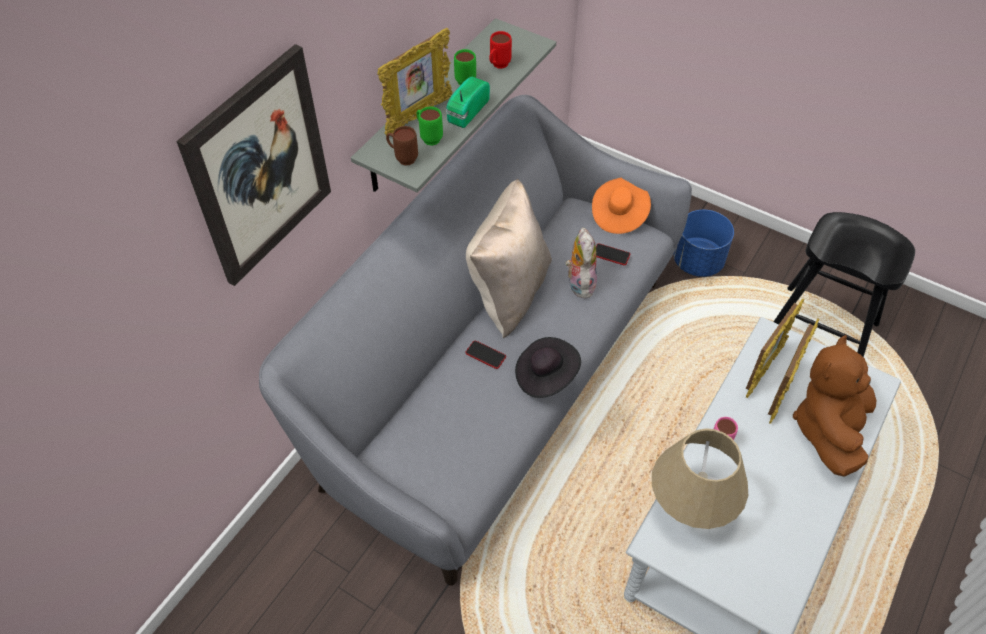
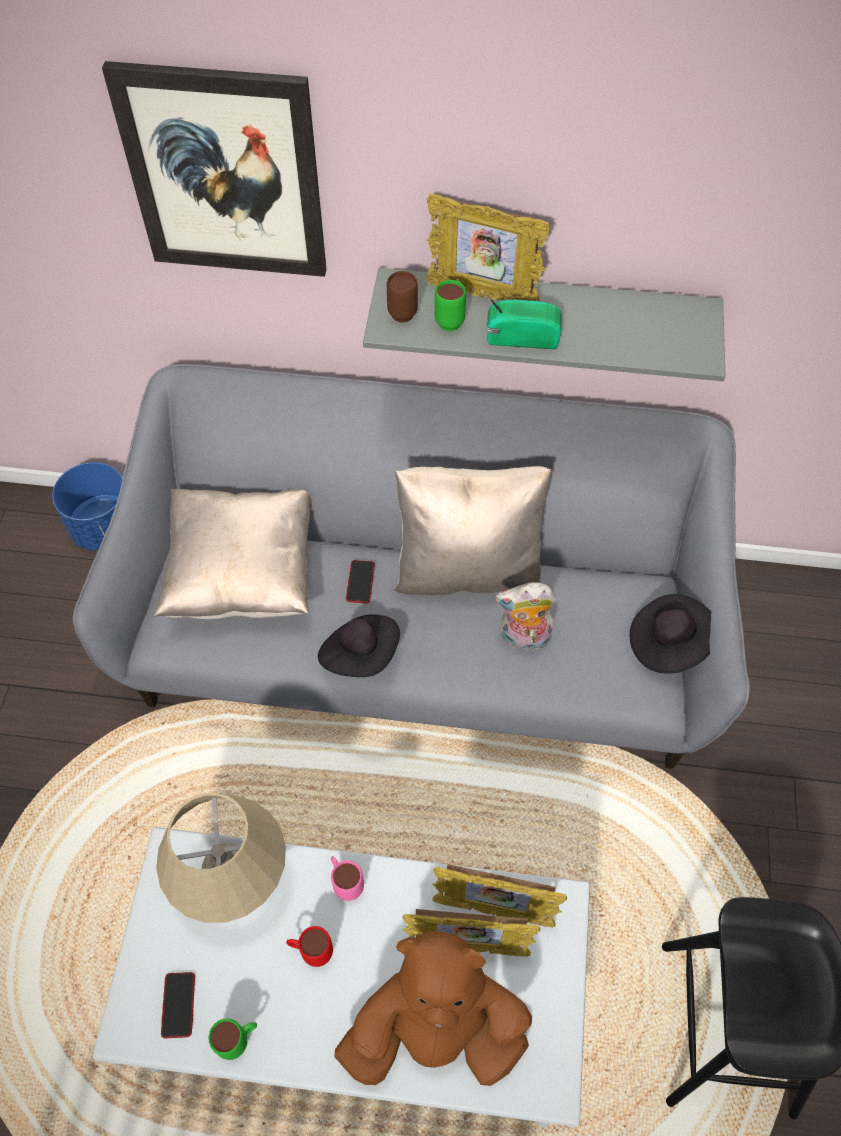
camera: 65 degrees right, 5 degrees up
(435, 426) = (243, 573): none -> beige pillow
(465, 79) = (579, 313): green mug -> green mug (239, 1040)
(498, 66) = (627, 335): red mug -> red mug (311, 951)
(579, 283) = (523, 639): plush toy -> plush toy turned 150 degrees counterclockwise
(611, 255) = (592, 658): phone -> phone (178, 1005)
(618, 215) = (668, 643): orange hat -> black hat
(697, 261) = (749, 810): blue planter -> blue planter (105, 528)

